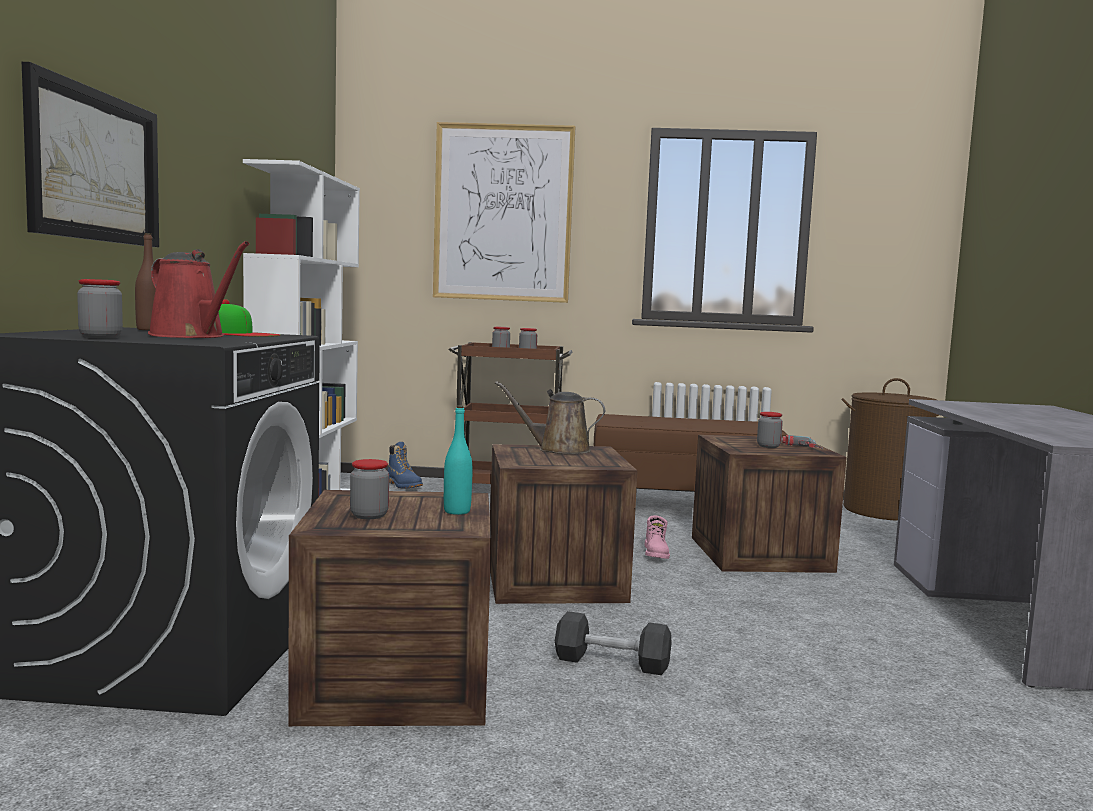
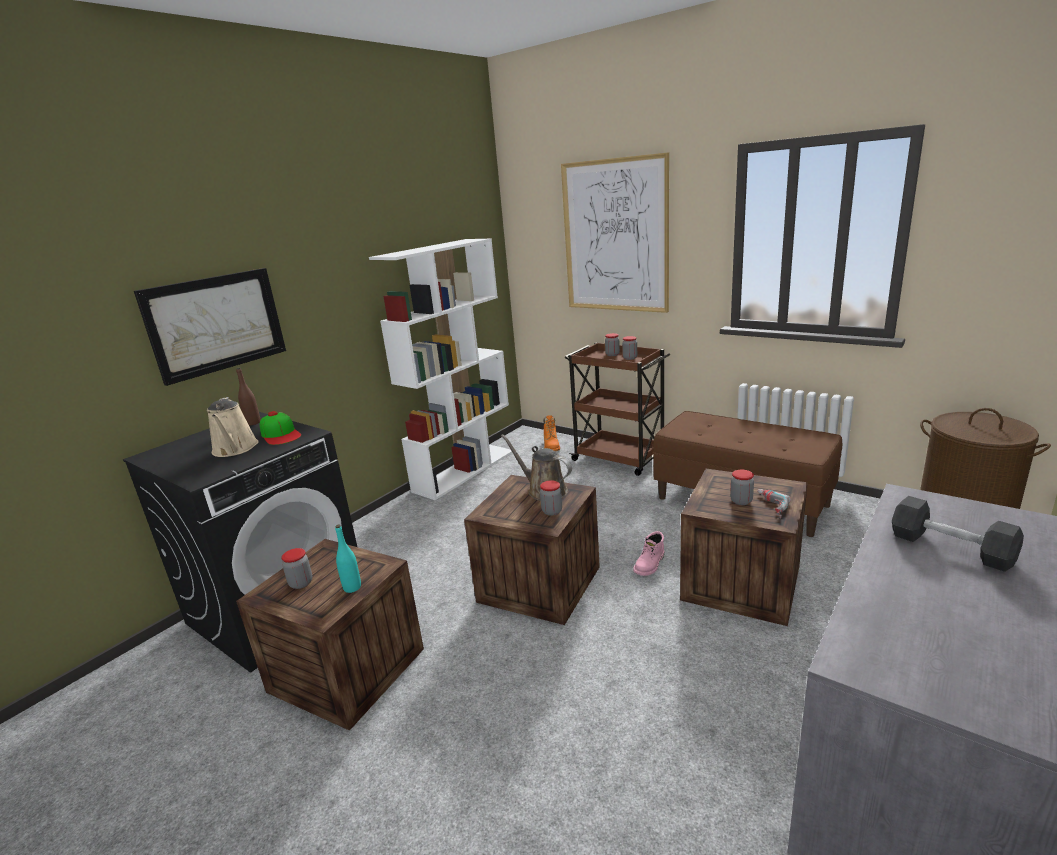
camera: 35 degrees right, 15 degrees up
(101, 337) = (176, 461): jar -> jar (552, 511)
(191, 336) = (235, 449): red watering can -> beige watering can
(404, 485) = (551, 446): blue boot -> orange boot
(612, 662) = (481, 692): black dumbbell -> black dumbbell (950, 548)

